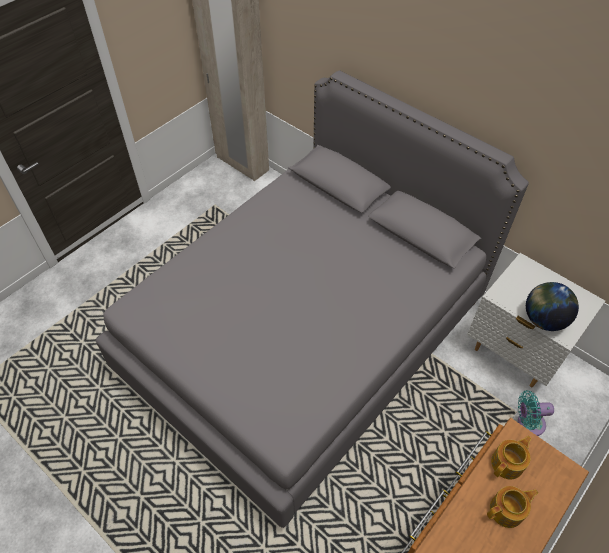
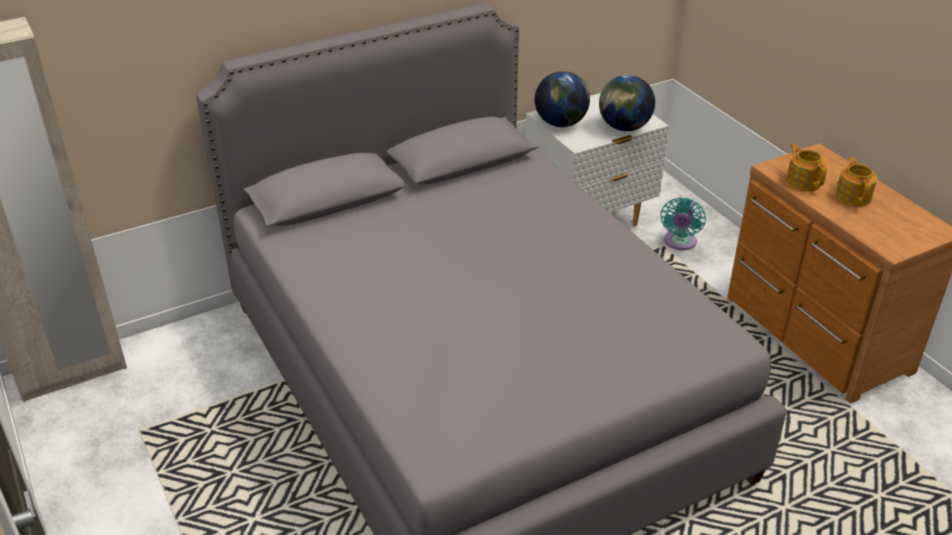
camera: 70 degrees left, 15 degrees down
(520, 277) = (561, 123): none -> globe

